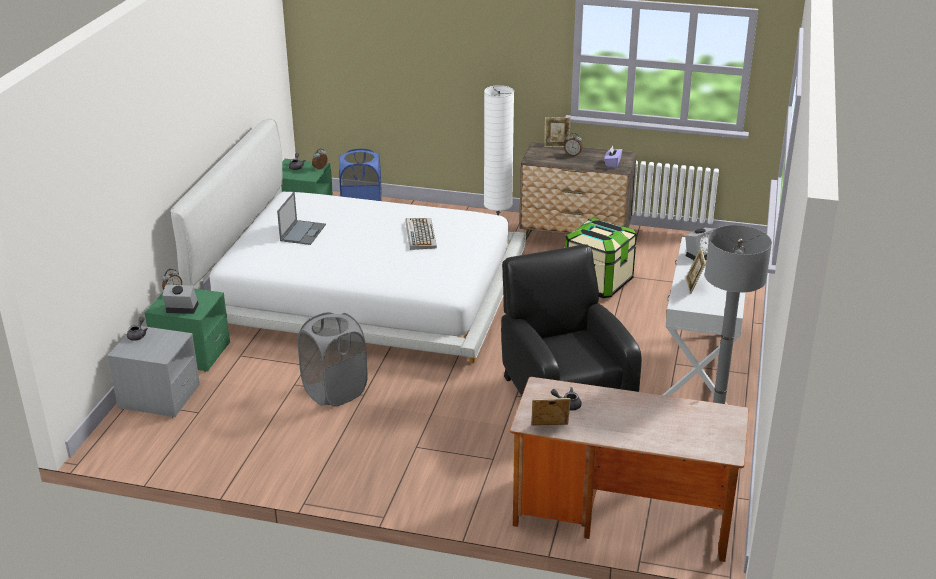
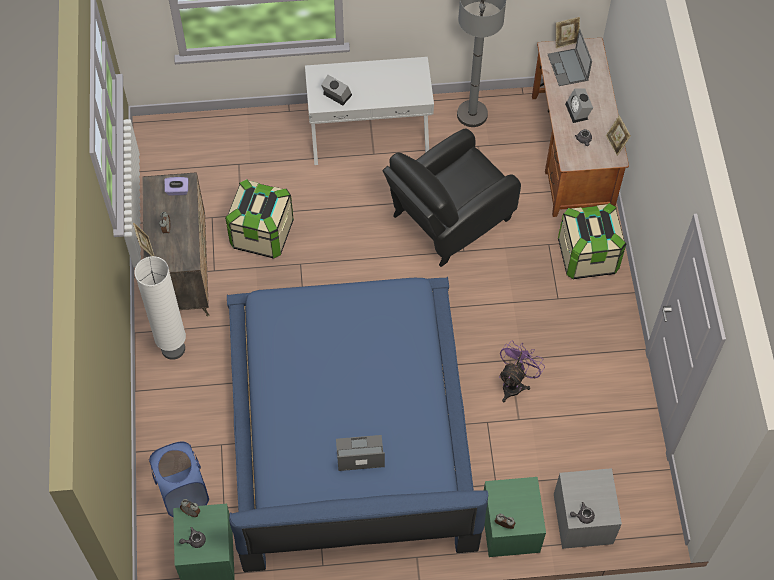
camera: 110 degrees left, 30 degrees up
(180, 309) = (528, 503): alarm clock -> alarm clock (578, 112)
(335, 391) = (514, 383): grey laundry basket -> purple fan
(362, 292) = (349, 426): white bed -> blue bed
(420, 234) = (325, 346): keyboard -> none
(460, 485) = (587, 256): none -> storage box
(694, 286) = (391, 92): picture frame -> picture frame (566, 41)
(694, 421) = (568, 68): none -> laptop

